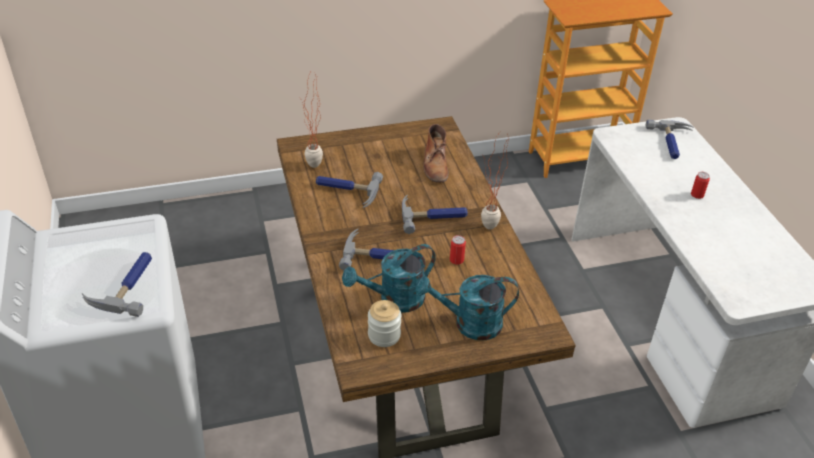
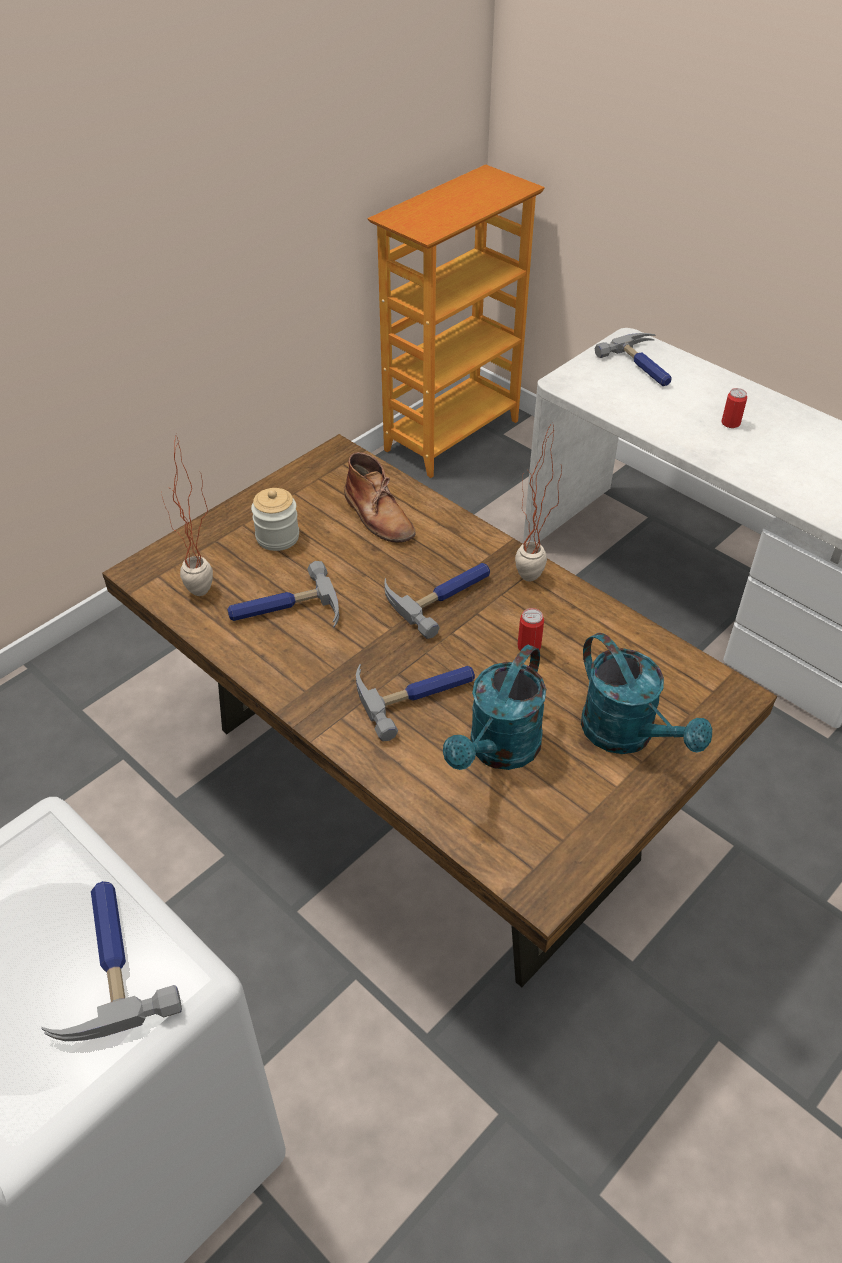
camera: 30 degrees left, 5 degrees up
(384, 335) = (531, 814): jar -> jar (277, 537)
(469, 324) = (627, 735): turquoise watering can -> turquoise watering can turned 90 degrees counterclockwise

